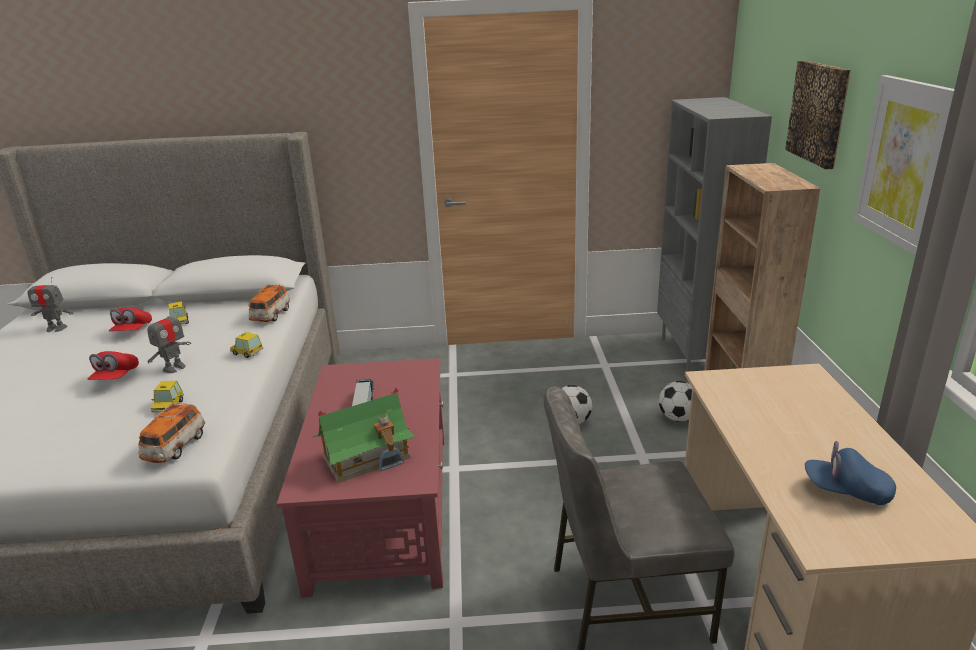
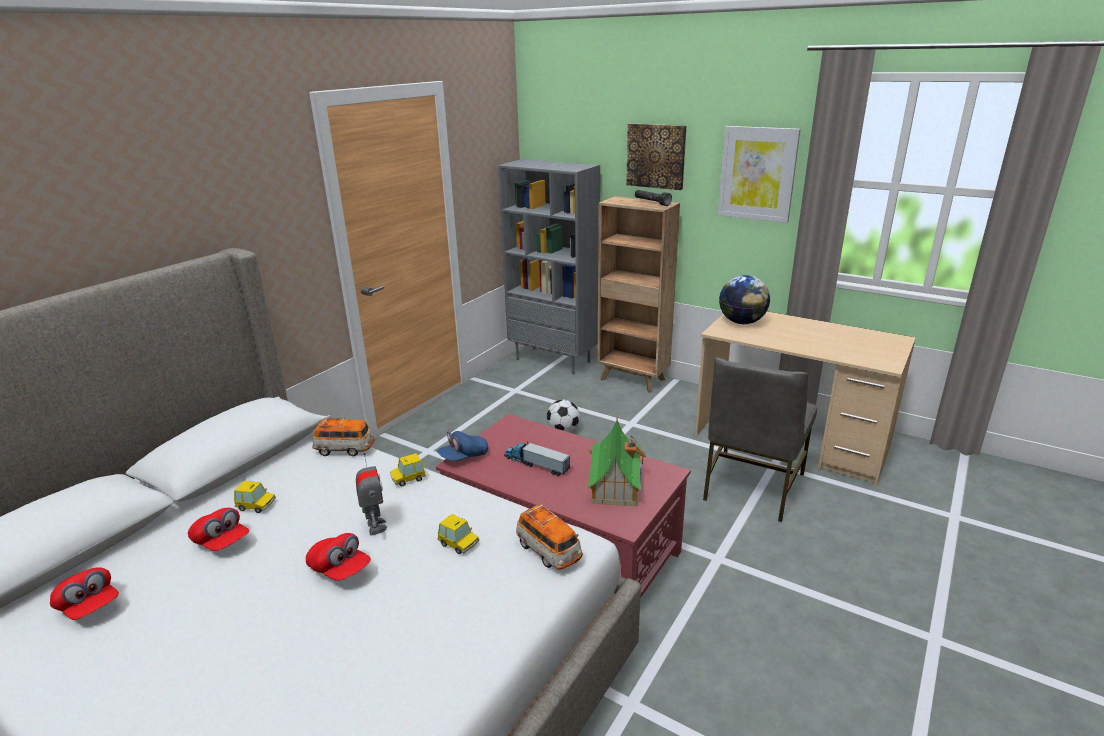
camera: 55 degrees left, 0 degrees up
(56, 328) = (89, 606): toy robot -> red cap
(271, 316) = (345, 449): toy car -> toy car turned 45 degrees counterclockwise
(677, 418) = (608, 395): football -> none
(769, 386) = (742, 322): none -> globe
(782, 179) = (651, 202): none -> black flashlight
(846, 491) = (850, 344): blue cap -> blue cap (463, 457)

